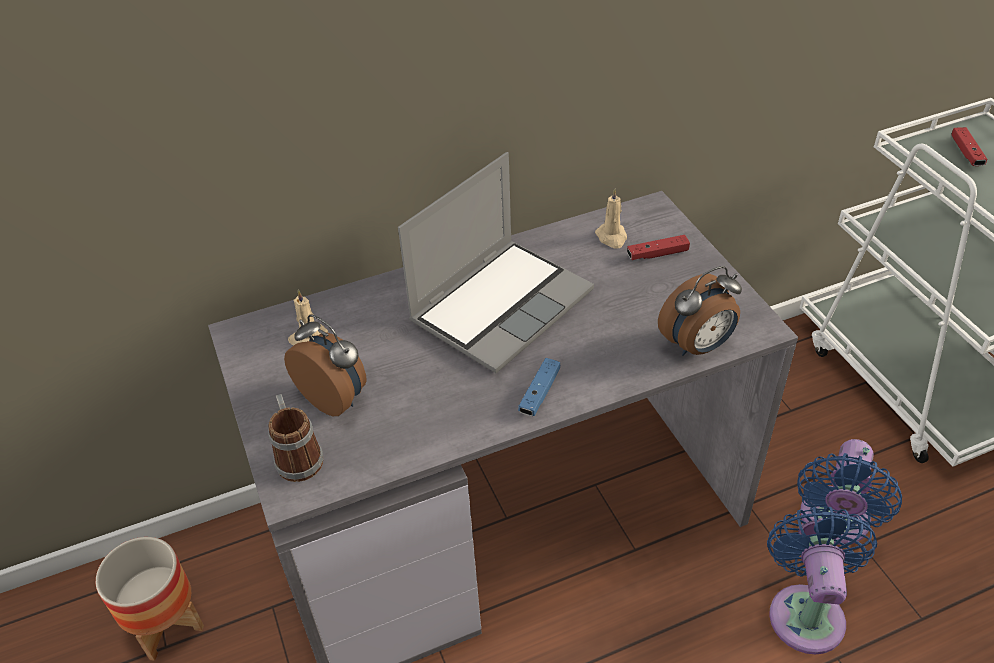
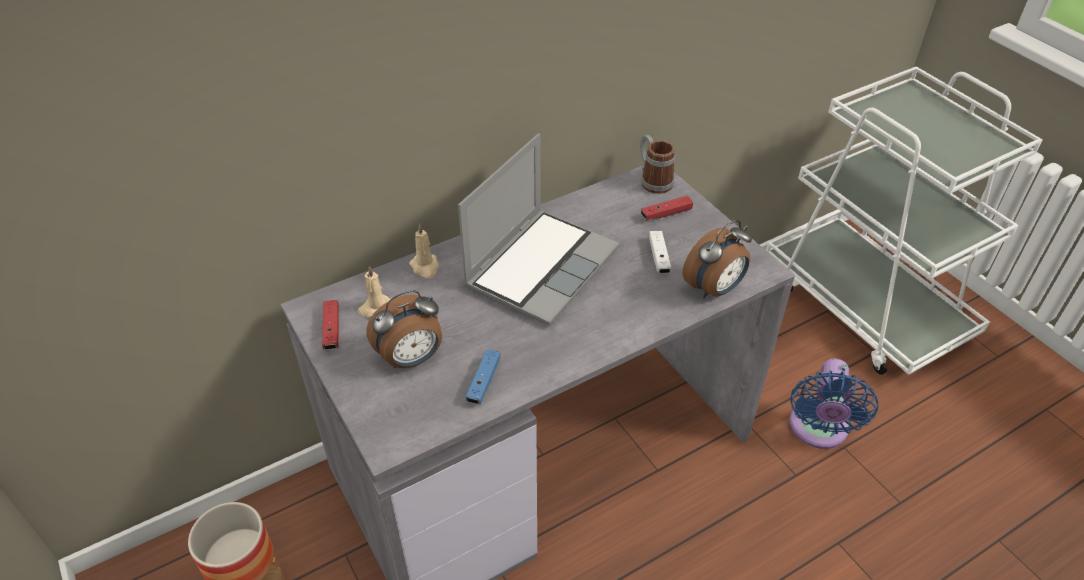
camera: 10 degrees left, 0 degrees up
(297, 455) = (388, 412): mug -> mug (652, 180)
(335, 398) = (411, 359): alarm clock -> alarm clock turned 120 degrees clockwise
(539, 393) = (589, 340): blue game controller -> blue game controller (483, 382)
(612, 237) = (625, 202): beige candle -> beige candle (425, 267)
(639, 304) = (659, 257): none -> white game controller
(806, 611) = (807, 506): blue fan -> none
(966, 153) = (903, 113): red game controller -> red game controller (332, 330)

